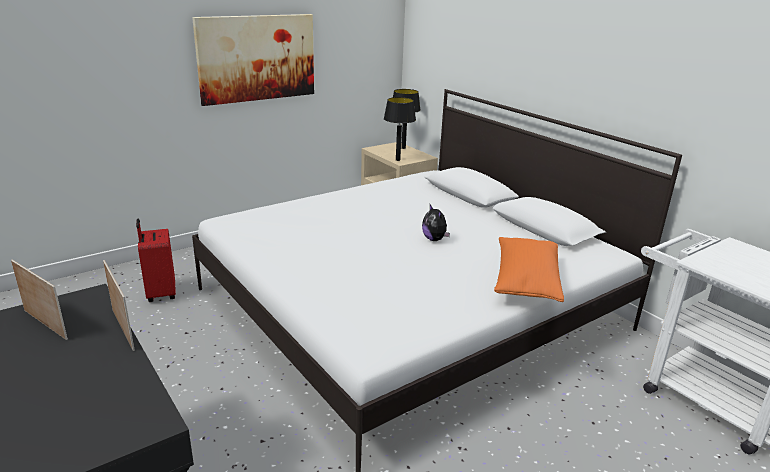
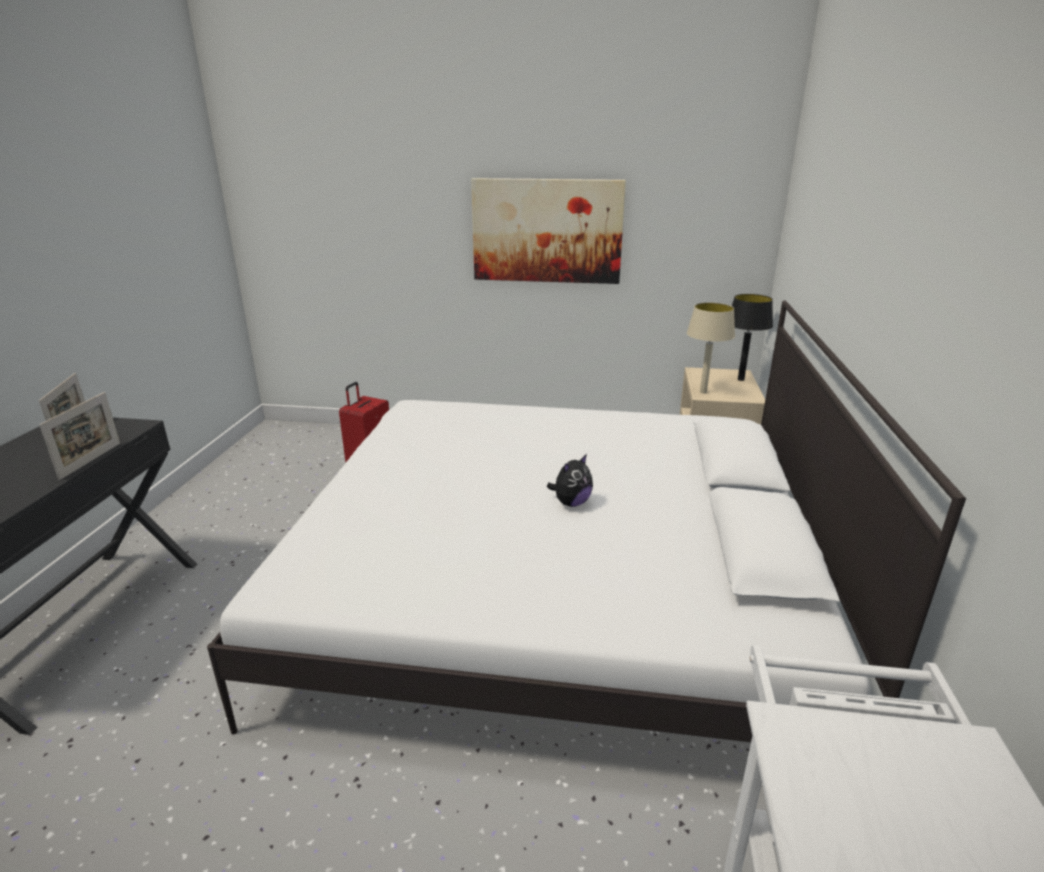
camera: 45 degrees right, 0 degrees up
(398, 160) = (703, 392): black table lamp -> beige table lamp
(435, 239) = (571, 503): plush toy -> plush toy turned 150 degrees counterclockwise
(525, 281) = (580, 610): orange pillow -> none

